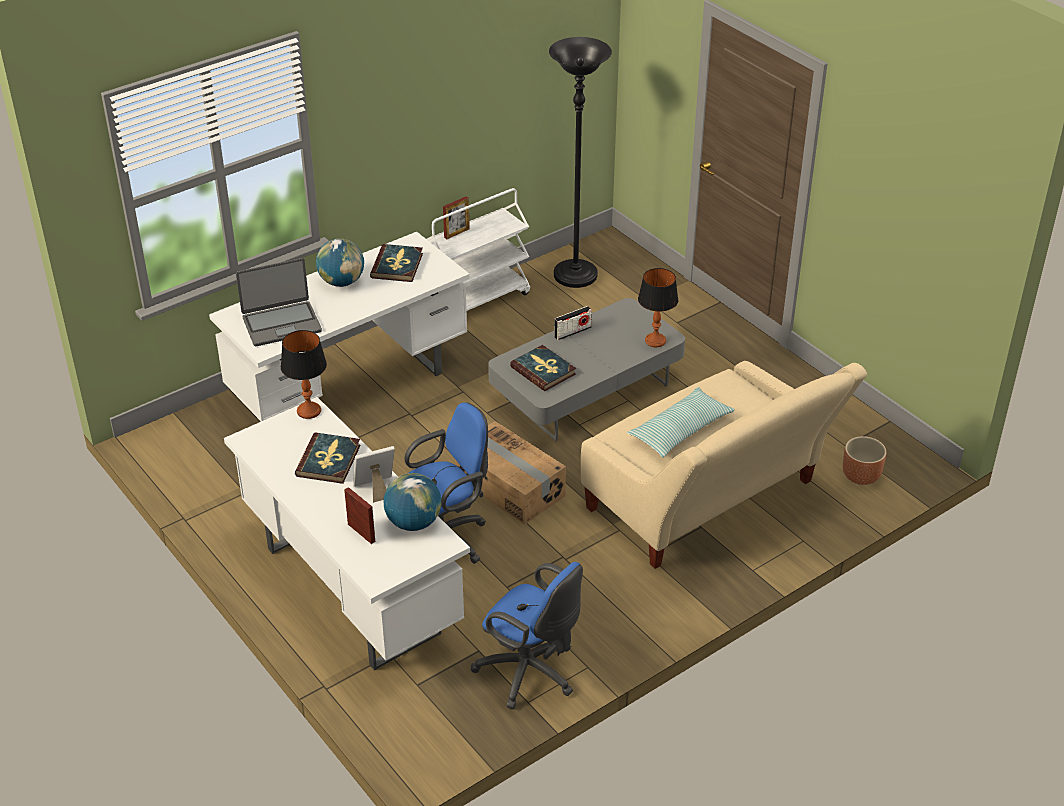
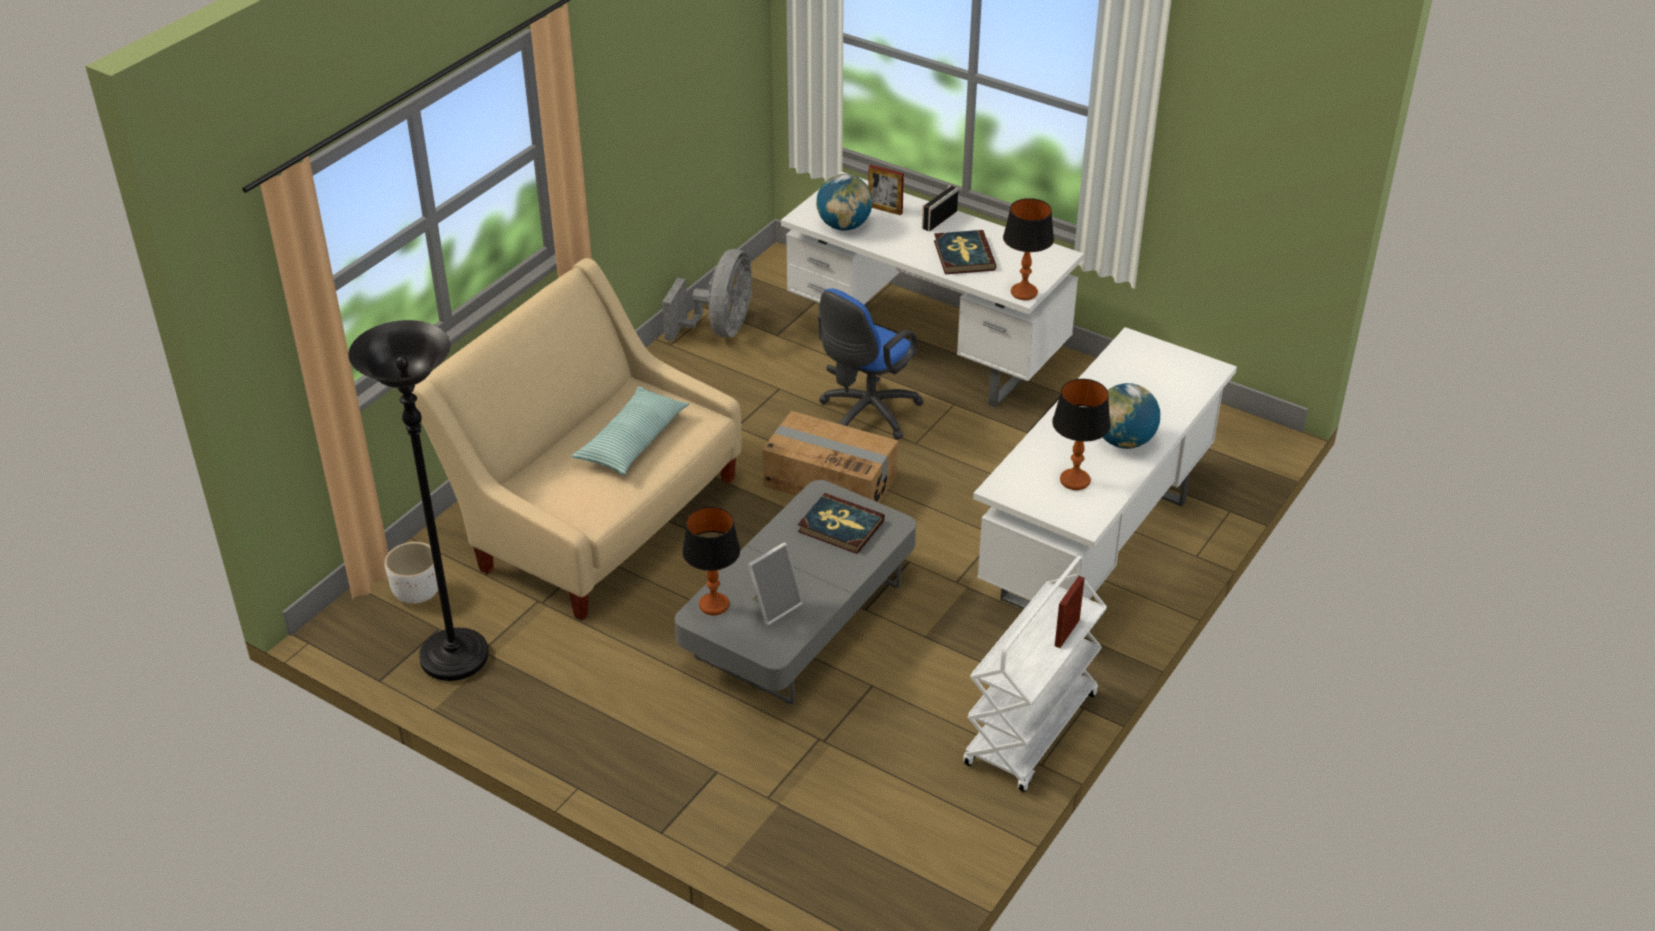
camera: 160 degrees right, 0 degrees up
(281, 324) = (1142, 373): laptop -> none
(375, 489) = (899, 243): picture frame -> picture frame (774, 606)
(397, 265) = (1074, 481): book -> table lamp
(531, 673) = (720, 329): blue office chair -> grey fan
(572, 332) = (831, 591): radio -> radio (939, 220)
(575, 276) = (911, 822): black floor lamp -> black floor lamp (455, 658)
(861, 476) = (417, 592): brown planter -> white planter

